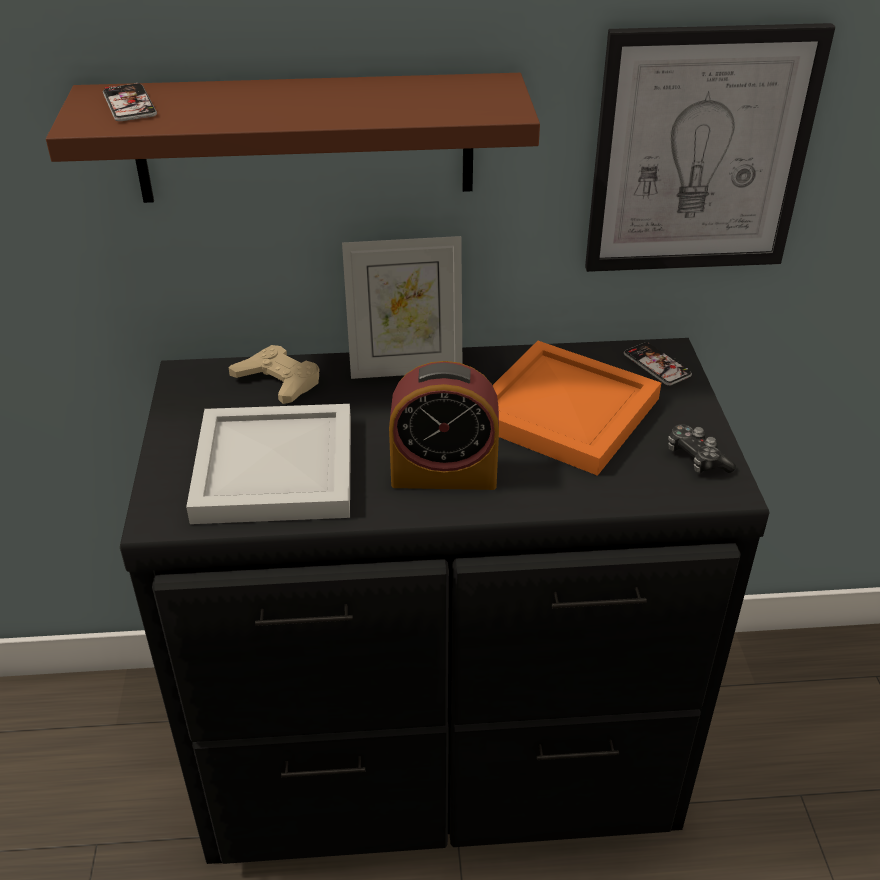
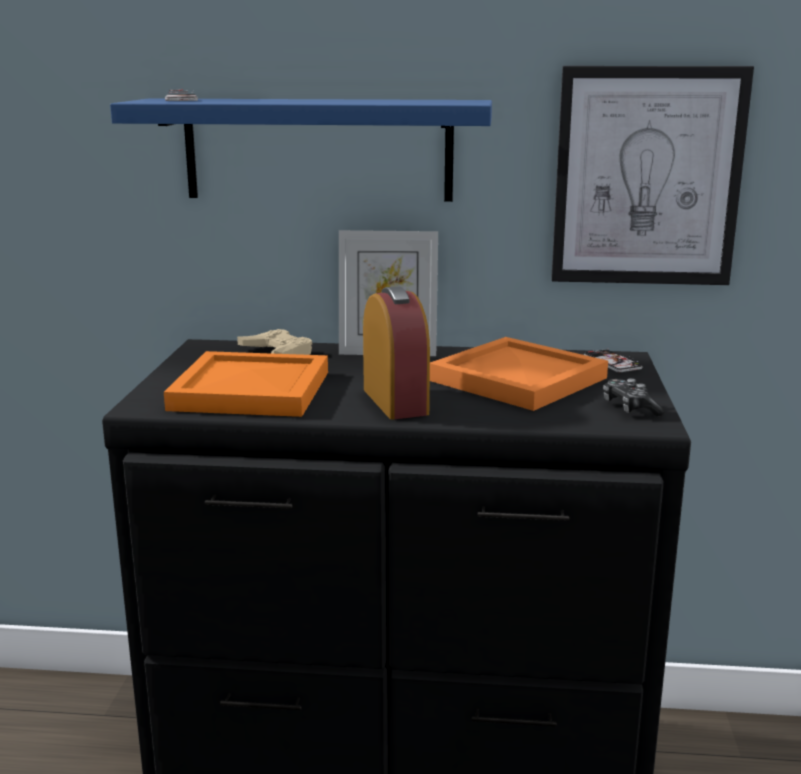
camera: 10 degrees right, 20 degrees down
(272, 467) = (249, 390): white tray -> orange tray
(304, 138) = (318, 150): brown shelf -> blue shelf
(444, 474) = (395, 401): alarm clock -> alarm clock turned 120 degrees counterclockwise

